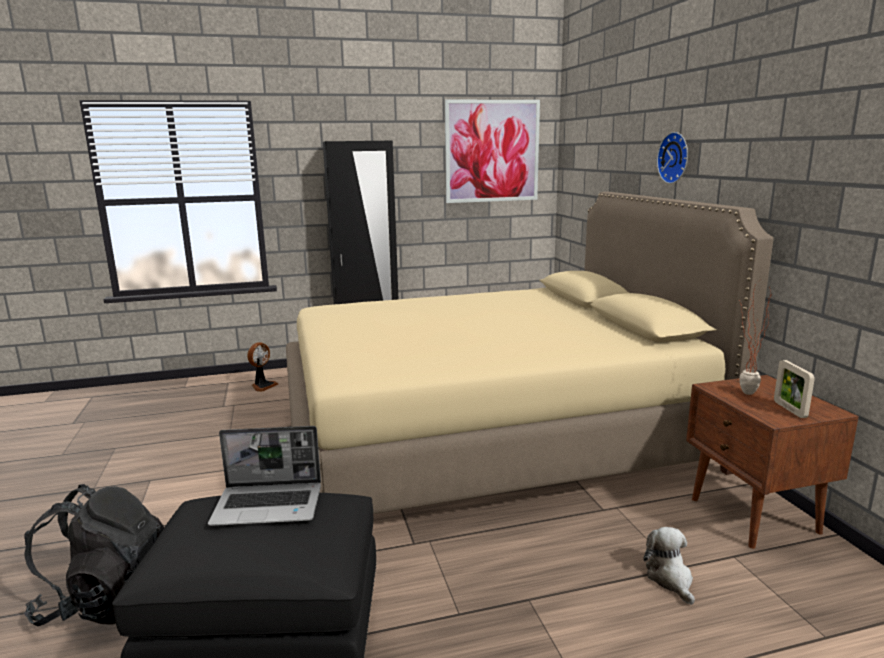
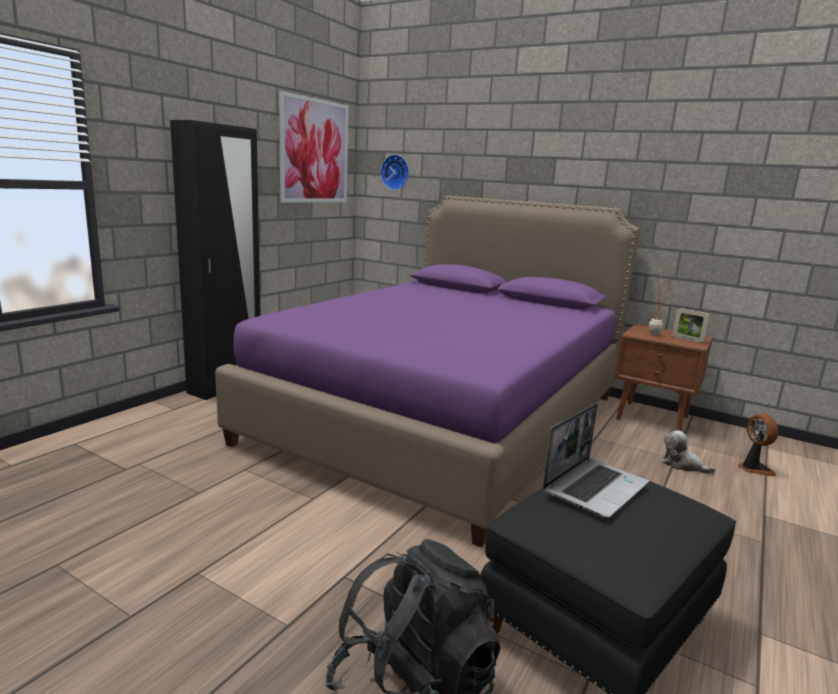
camera: 45 degrees left, 0 degrees up
(263, 386) = (136, 435): fan -> fan (753, 468)
(487, 436) = (443, 418): beige bed -> purple bed
(675, 158) = (529, 169): wall clock -> wall clock (396, 172)

